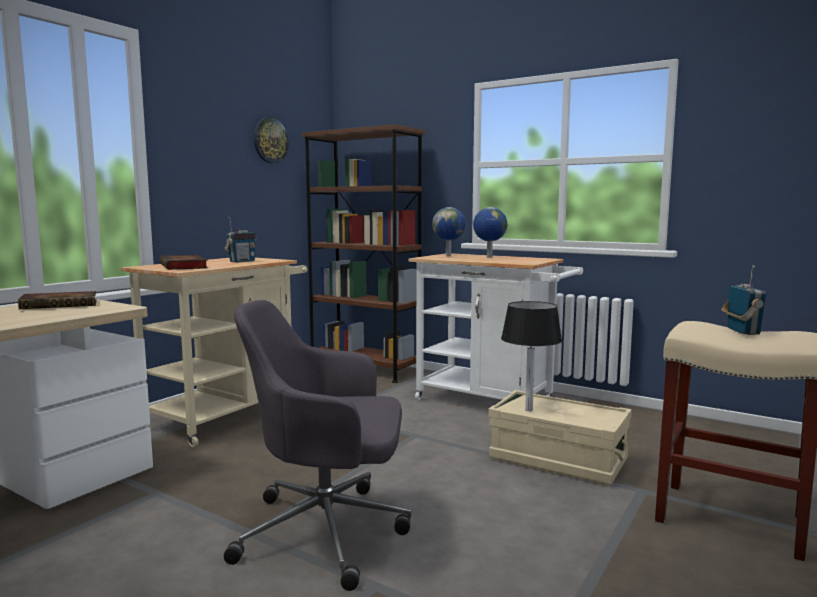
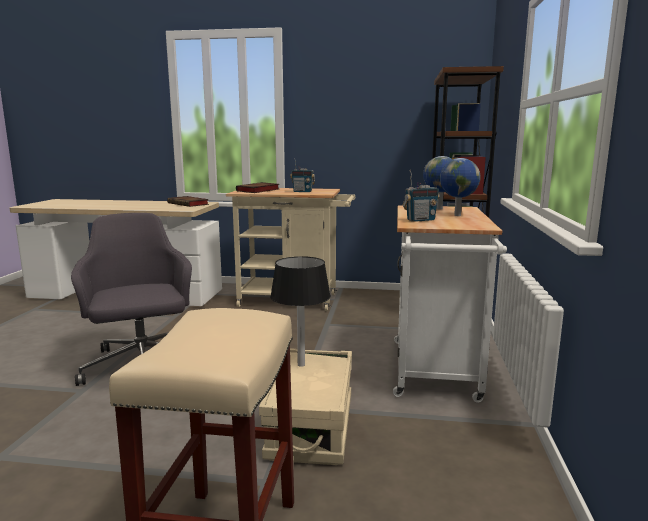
camera: 65 degrees right, 5 degrees up
(270, 140) = (400, 92): wall clock -> none
(742, 331) = (214, 334): radio -> radio (420, 220)

